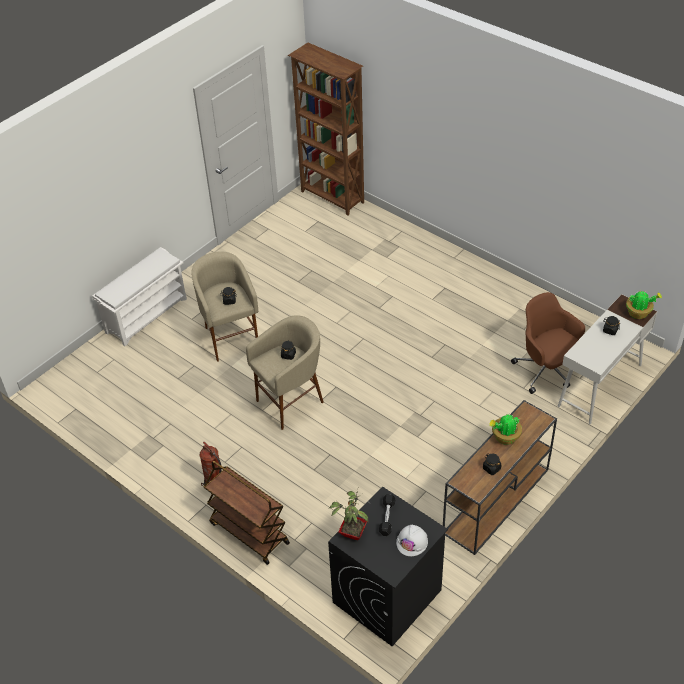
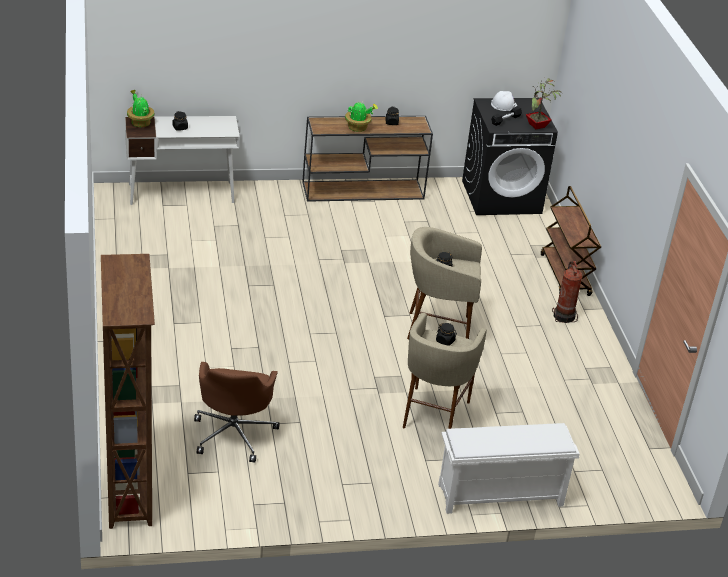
camera: 145 degrees left, 10 degrees down
(547, 371) = (202, 222): brown office chair -> brown office chair (234, 433)

